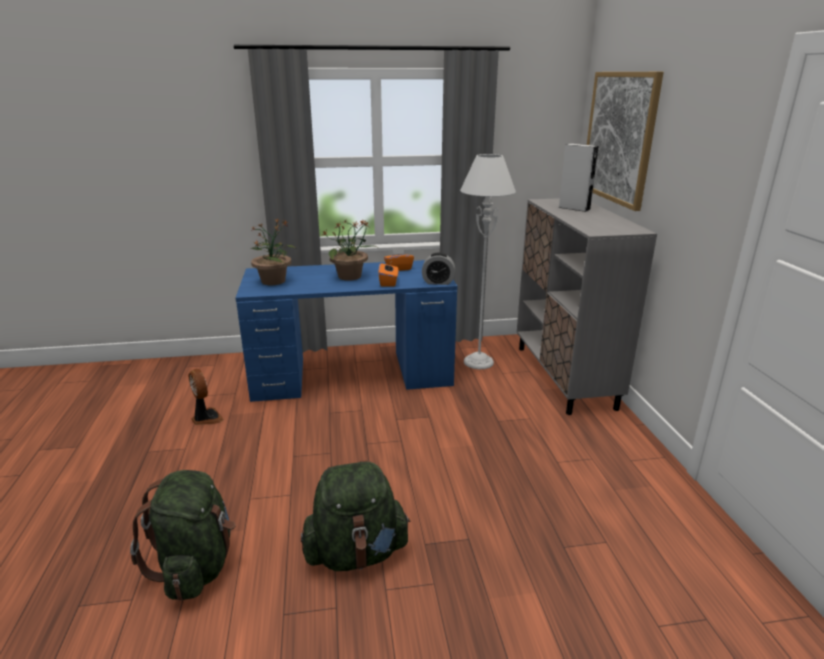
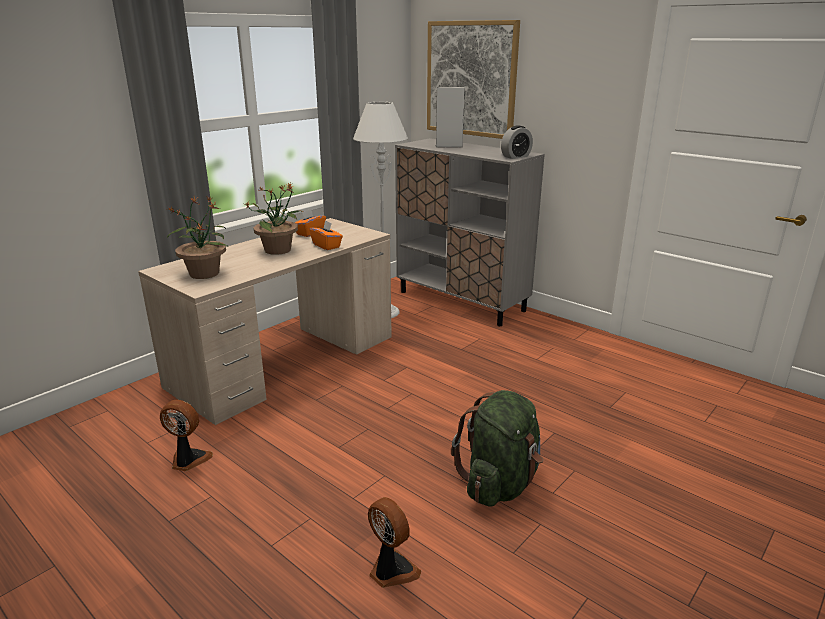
camera: 40 degrees left, 0 degrees up
(196, 566) = (391, 571): green backpack -> fan
(352, 374) = (286, 360): blue desk -> beige desk
(438, 282) = (369, 235): alarm clock -> alarm clock (516, 156)

